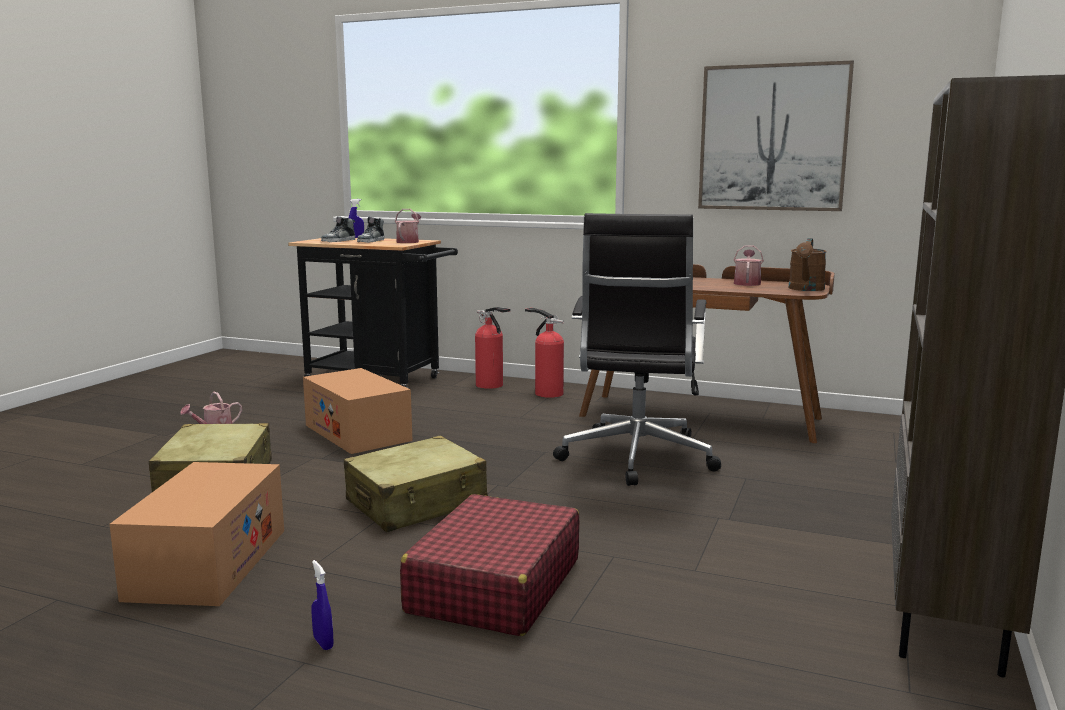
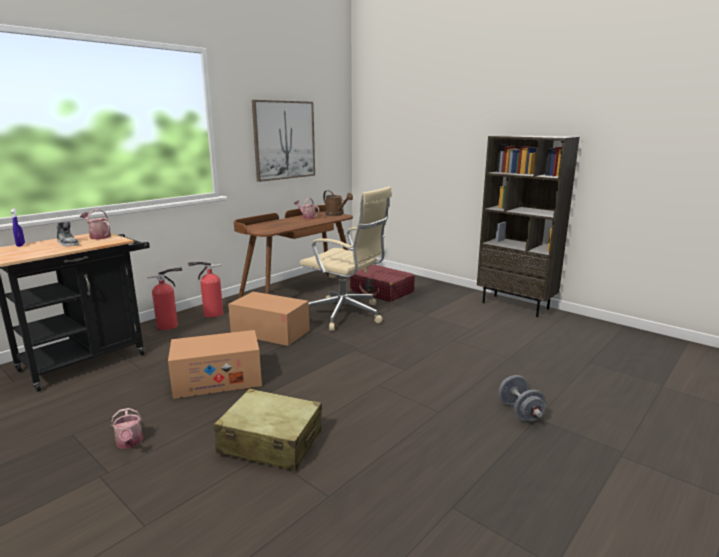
camera: 70 degrees left, 5 degrees up
(208, 563) = (418, 445): cardboard box -> cardboard box (270, 332)
(323, 643) = (520, 412): blue spray bottle -> grey dumbbell
(338, 241) = (37, 250): shoe -> none
(417, 503) = (366, 373): beige suitcase -> none
(494, 586) = (474, 367): red suitcase -> red suitcase (382, 291)
(636, 459) = (345, 315): black office chair -> beige office chair

